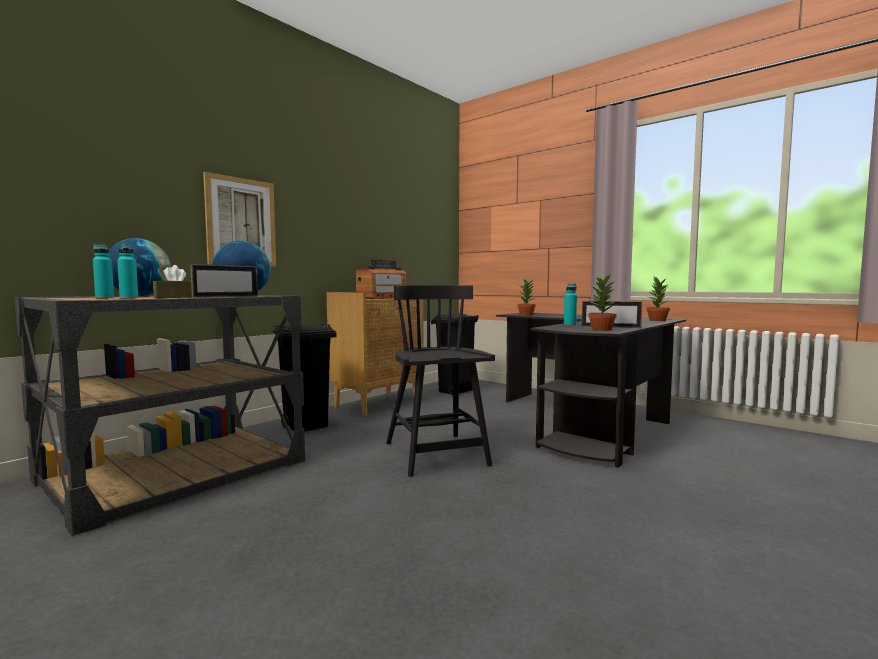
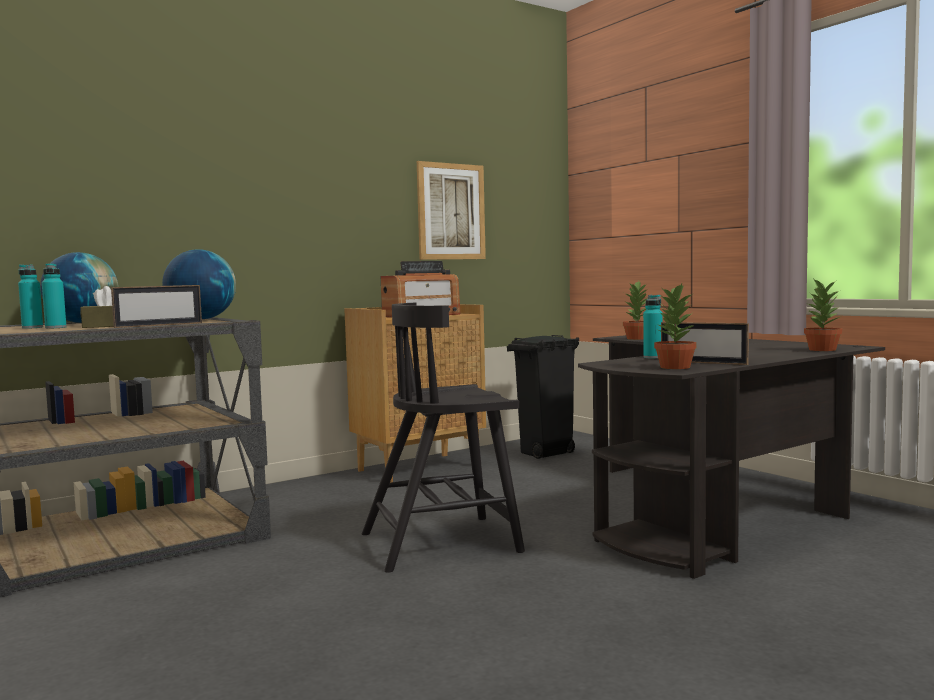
camera: 15 degrees right, 0 degrees up
(241, 222) = (220, 220): picture -> picture (451, 211)
(306, 426) = (304, 494): black trash can -> none
(436, 454) = (444, 542): black chair -> black chair turned 105 degrees counterclockwise

